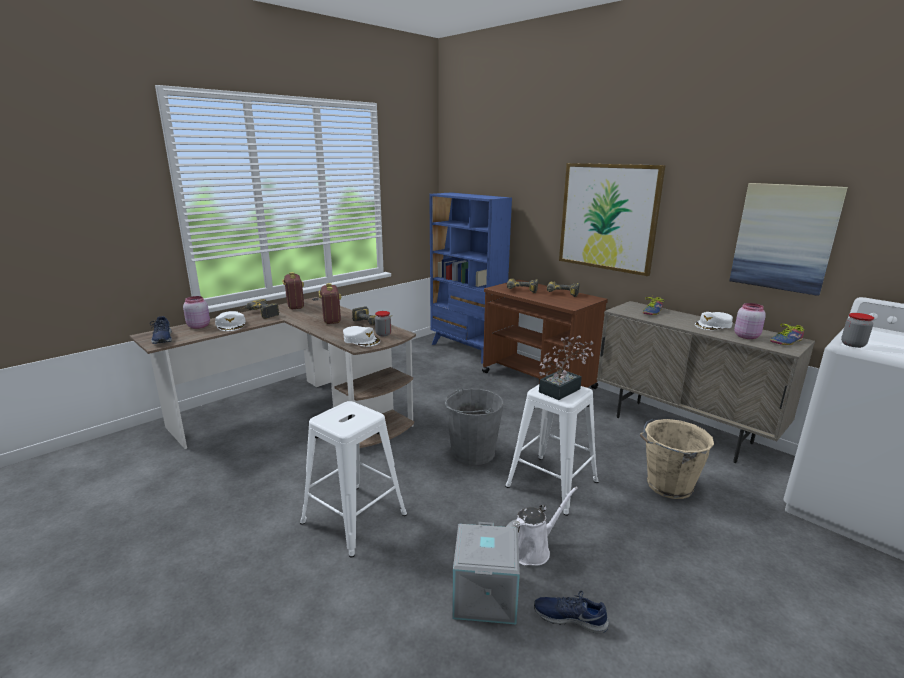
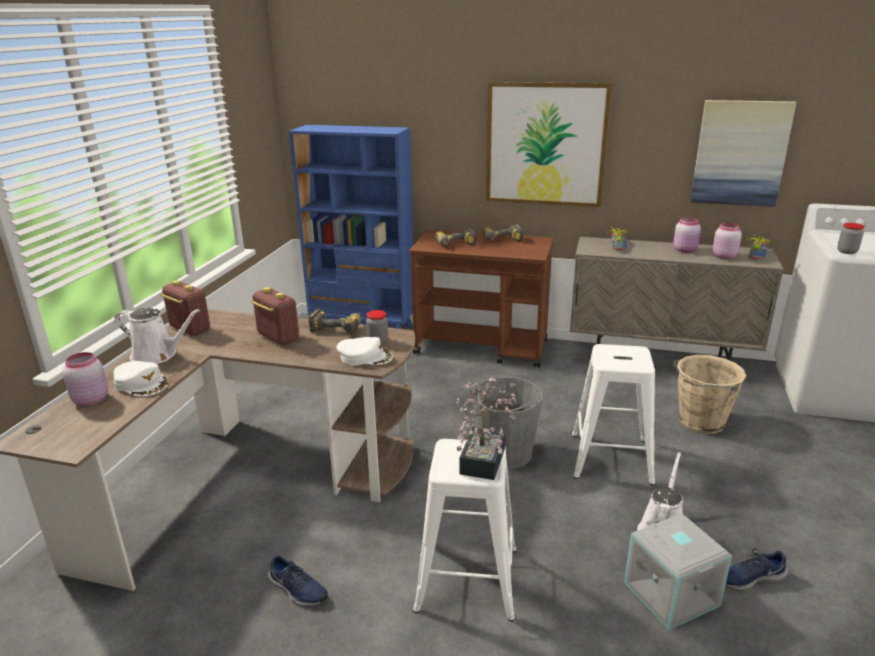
camera: 30 degrees left, 5 degrees up
(162, 338) = (66, 436): blue shoe -> blue shoe (297, 590)
(260, 314) = (158, 355): power drill -> white watering can
(563, 389) = (623, 354): potted plant -> potted plant (485, 457)
(713, 325) = (685, 250): white cap -> pink jar

